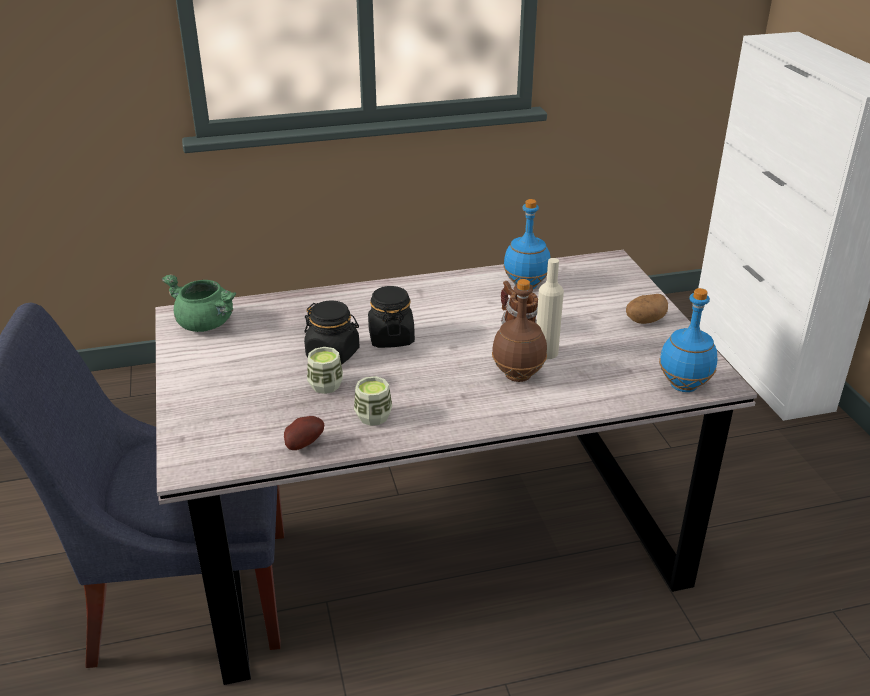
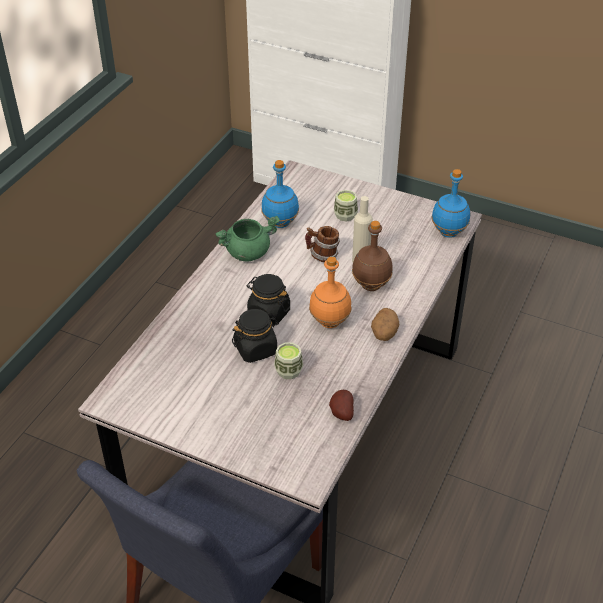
camera: 50 degrees left, 10 degrees up
(206, 324) = (141, 392): green cooking pot -> green cooking pot (248, 252)
(373, 416) = (346, 367): cup -> cup (345, 215)
(426, 376) = (329, 322): none -> orange bottle
(644, 320) = (374, 204): potato -> potato (384, 334)

